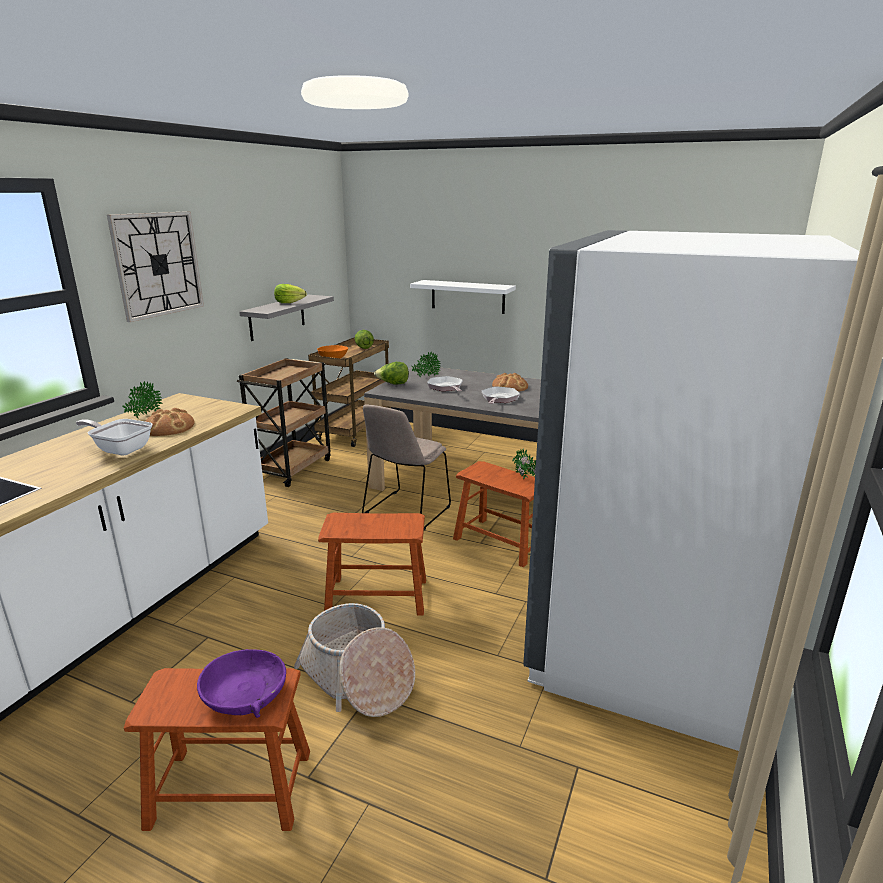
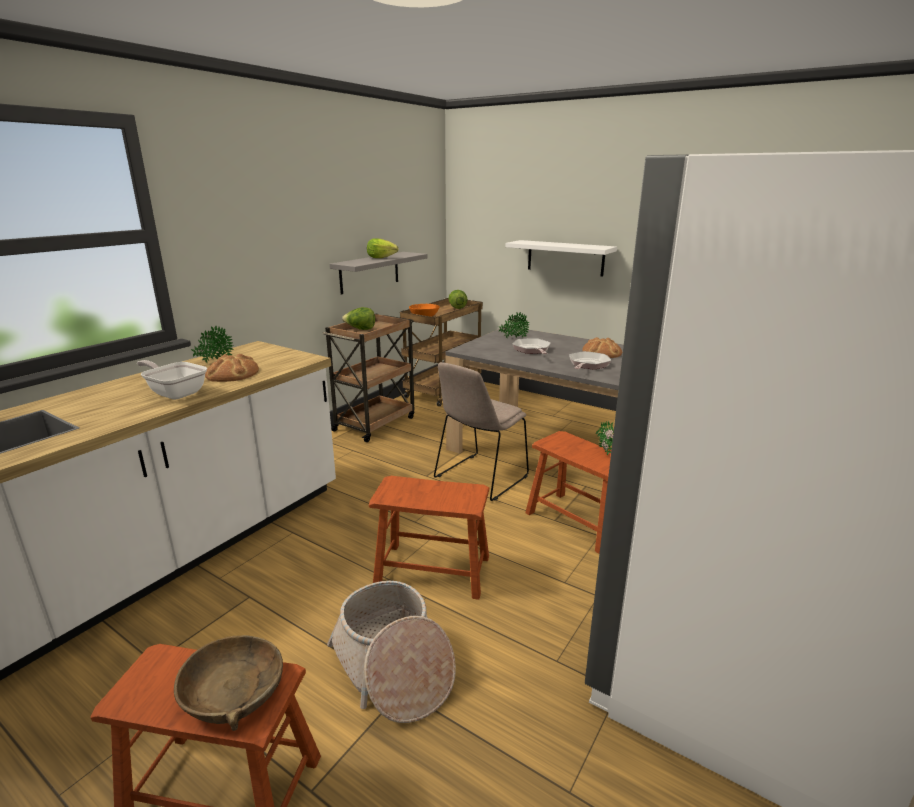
camera: 10 degrees right, 0 degrees up
(158, 264) = (244, 210): wall clock -> none
(245, 693) = (233, 691): purple bowl -> brown bowl
(393, 384) = (477, 344): lettuce -> lettuce (360, 329)

